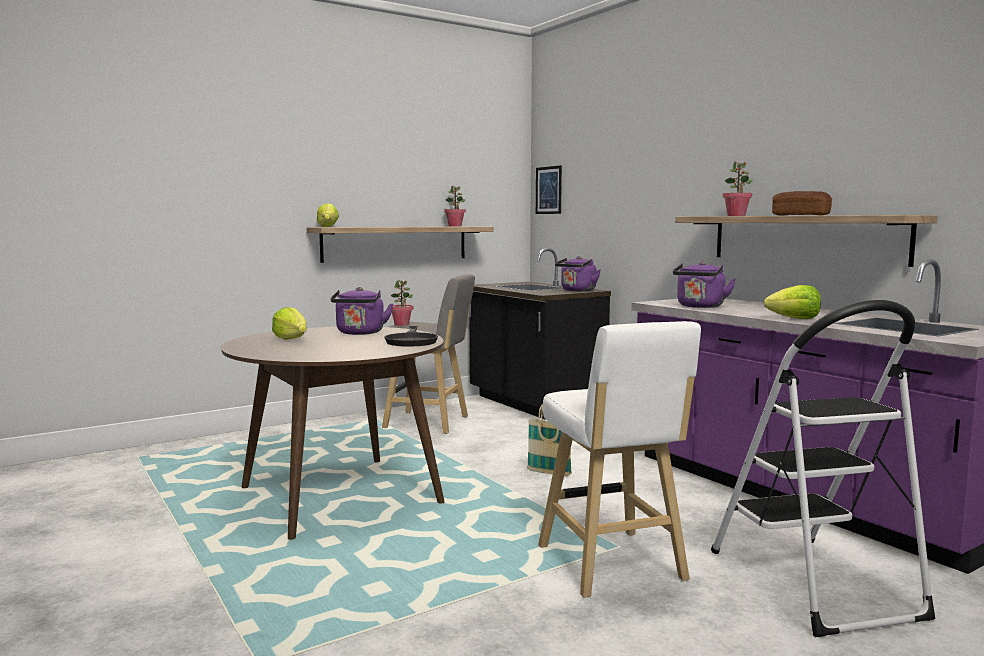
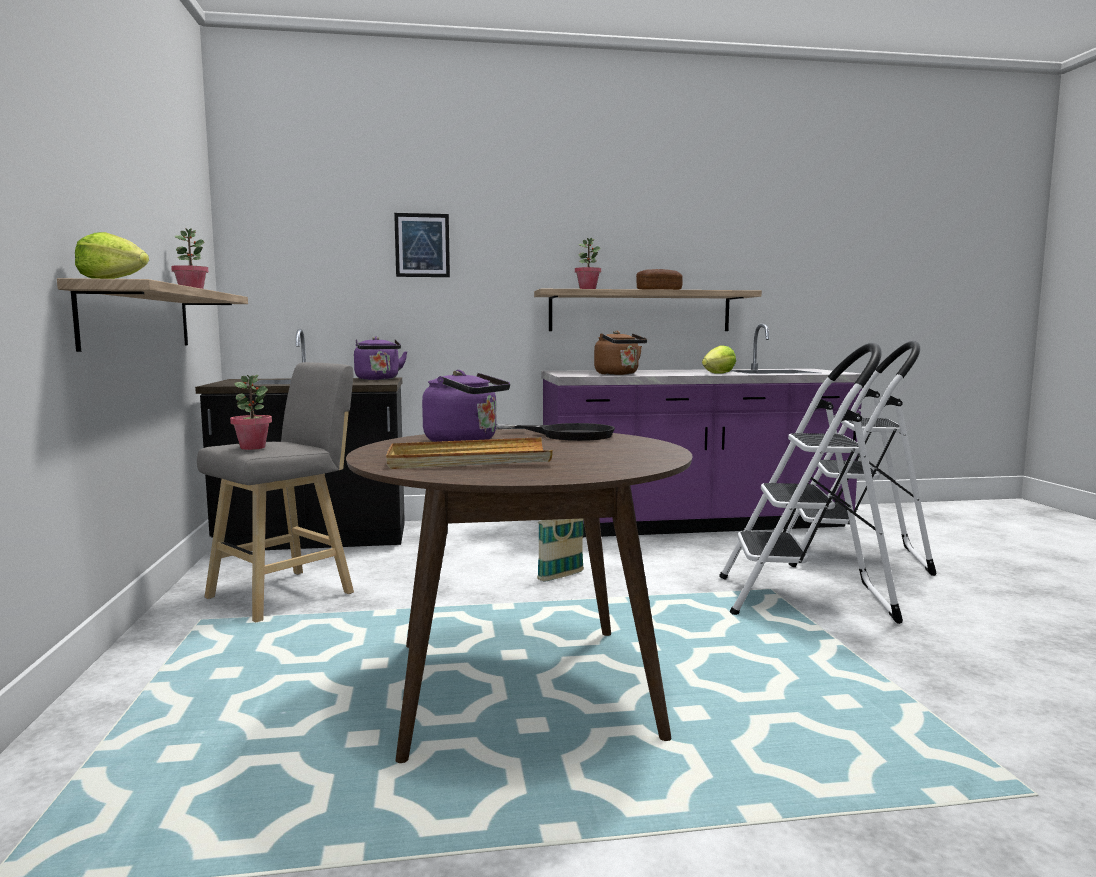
camera: 65 degrees left, 0 degrees up
(291, 339) = (468, 460): lettuce -> beige tray
(548, 190) = (261, 251): picture -> picture (422, 245)
(613, 566) = (809, 600): white stool -> step ladder
(700, 306) = (618, 374): purple kettle -> brown kettle

